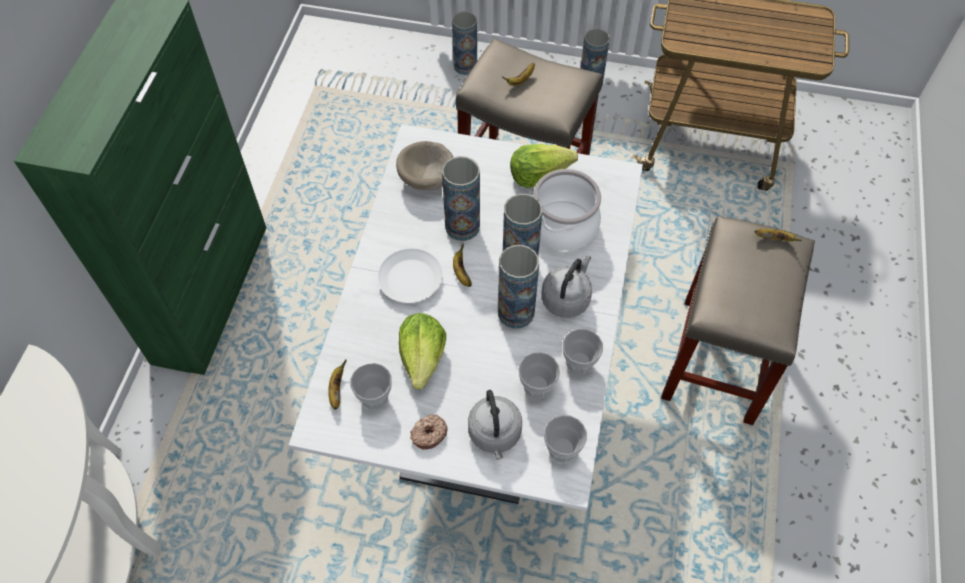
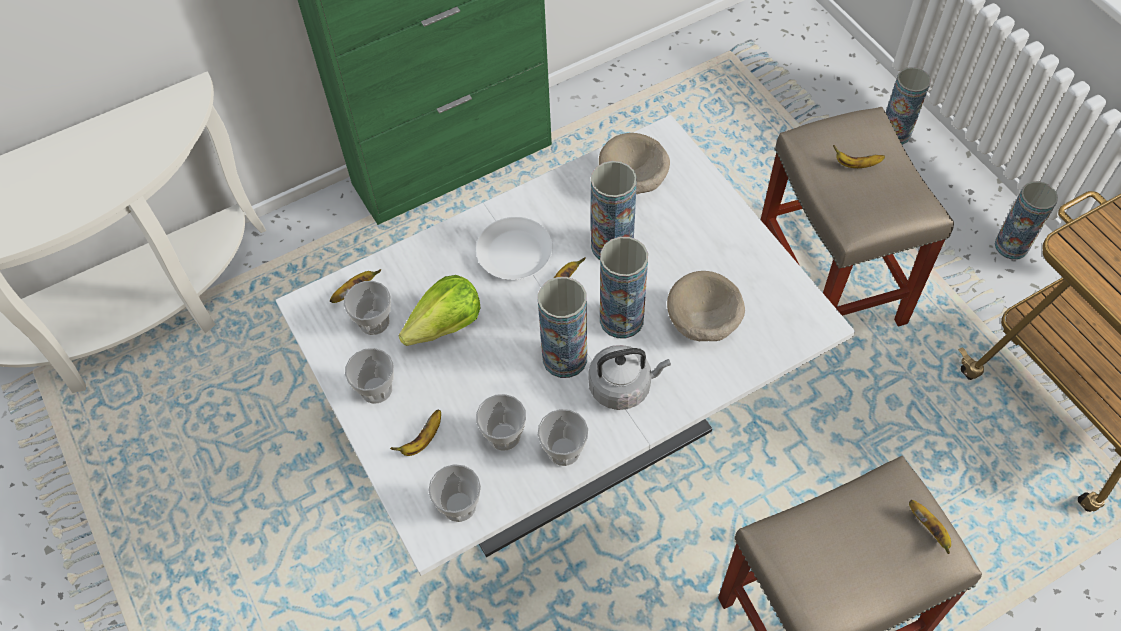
camera: 50 degrees right, 0 degrees up
(428, 434) = (376, 389): donut -> cup
(495, 435) = (422, 440): grey kettle -> banana
(539, 174) = (739, 257): lettuce -> none
(564, 226) = (702, 322): cooking pot -> beige bowl

